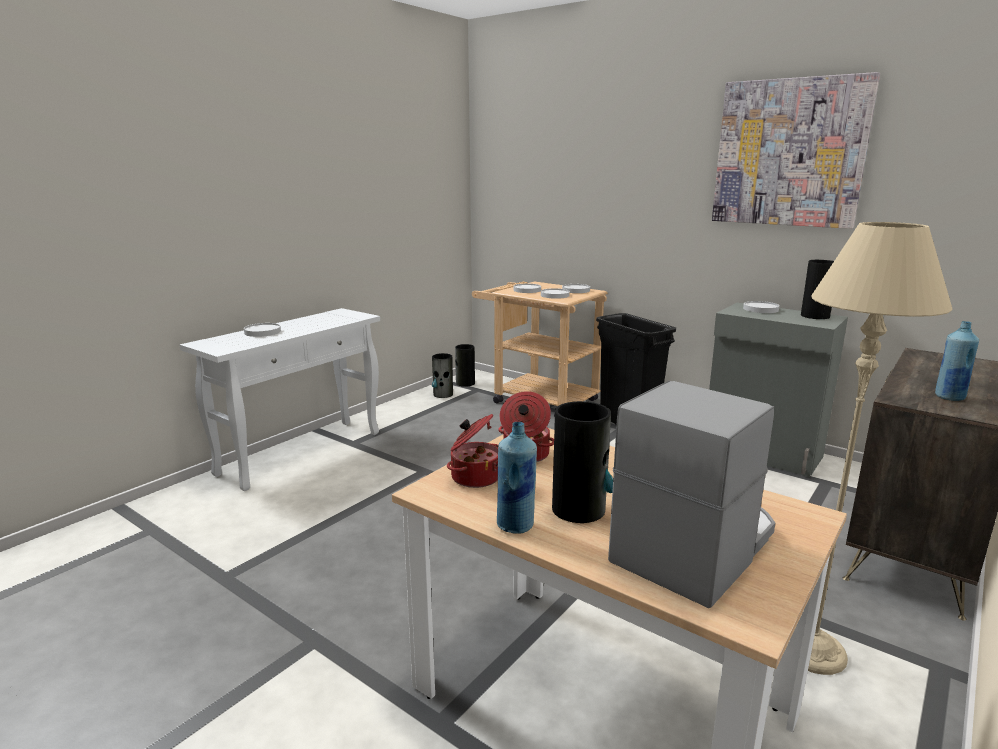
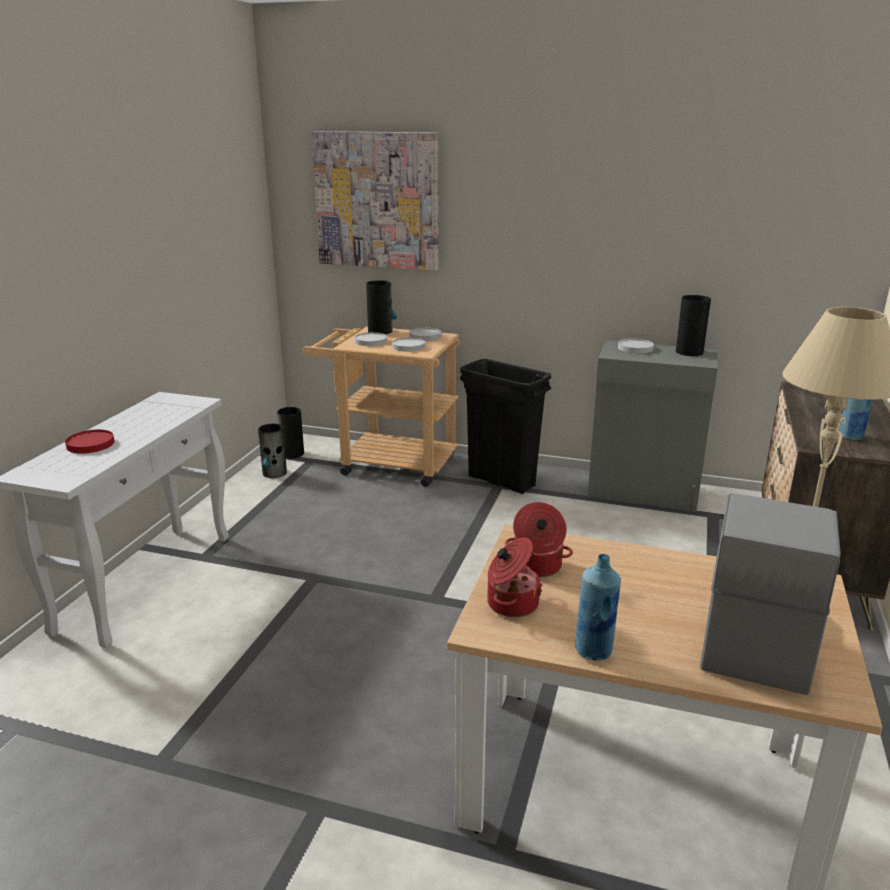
camera: 20 degrees left, 5 degrees up
(263, 332) = (91, 444): white plate -> red plate
(579, 509) = (634, 619): vase -> vase (380, 331)
(789, 153) = (653, 185): picture -> picture (377, 200)

